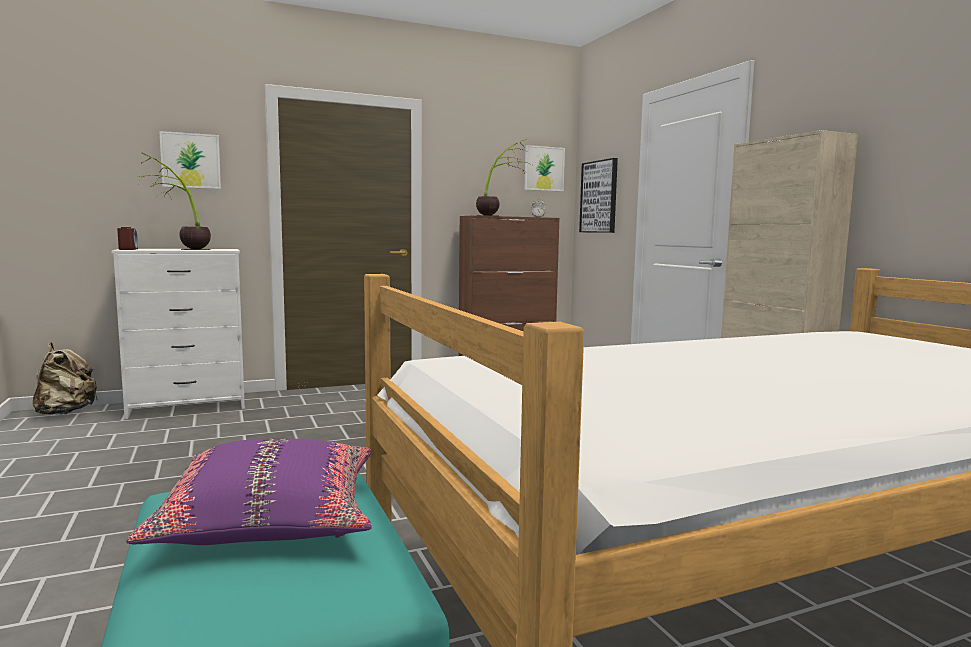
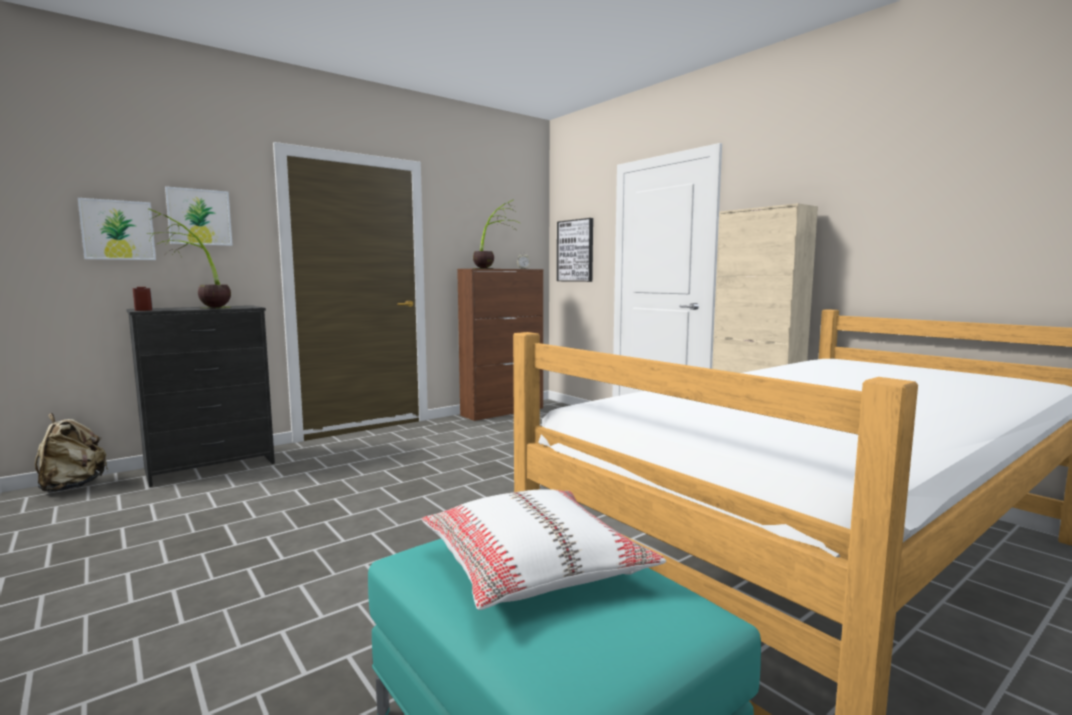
camera: 15 degrees left, 0 degrees up
(187, 406) = (210, 466): white dresser -> black dresser
(272, 518) = (534, 566): purple pillow -> white pillow
(544, 168) = (524, 226): picture -> picture (118, 230)

